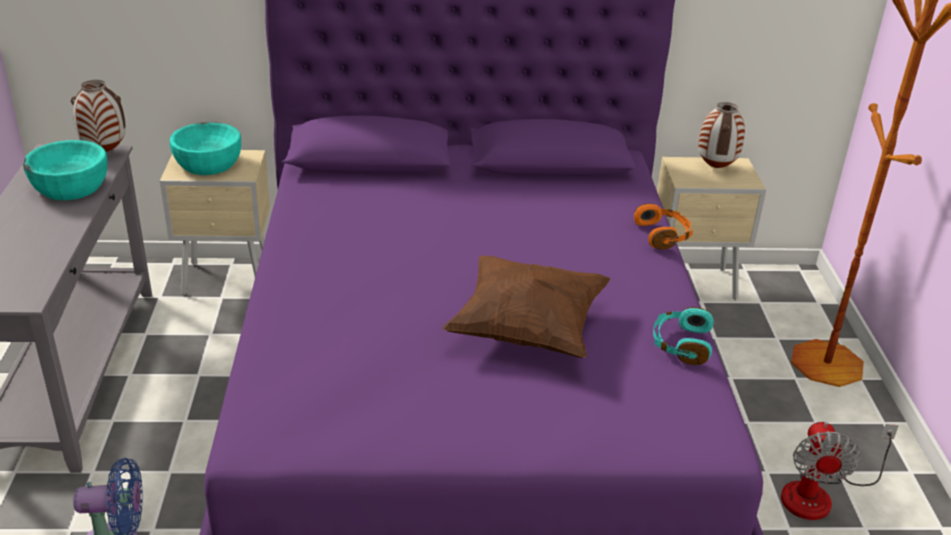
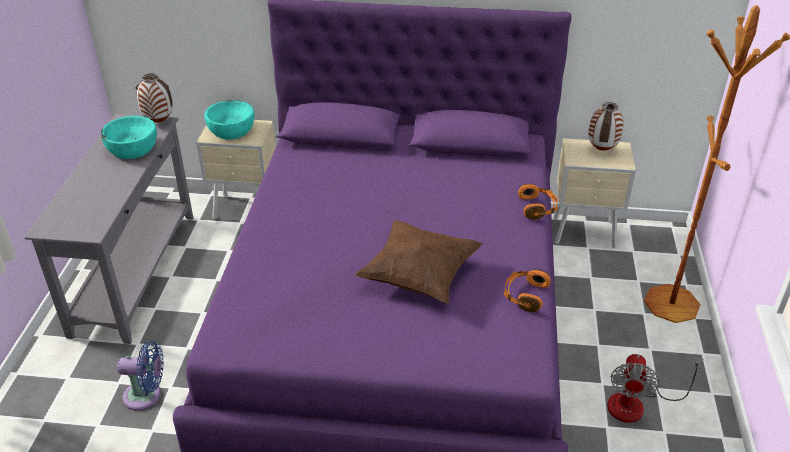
camera: 10 degrees right, 5 degrees up
(680, 344) = (524, 295): turquoise headphones -> orange headphones

